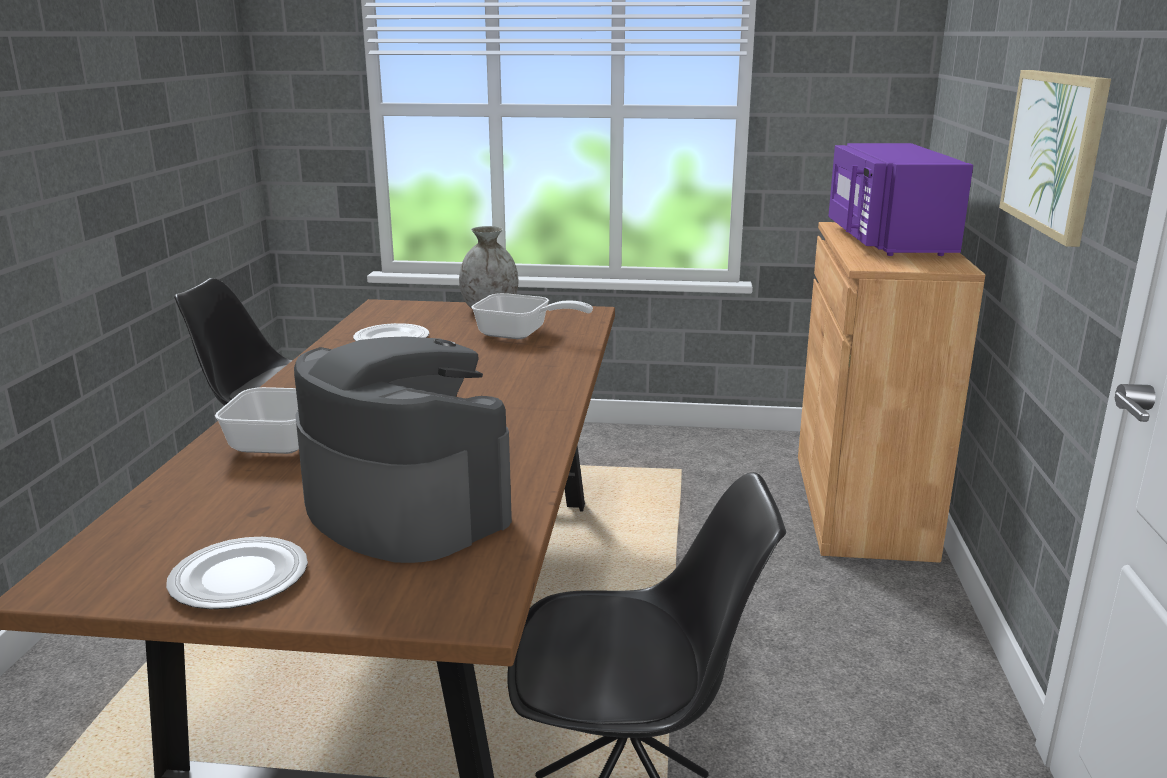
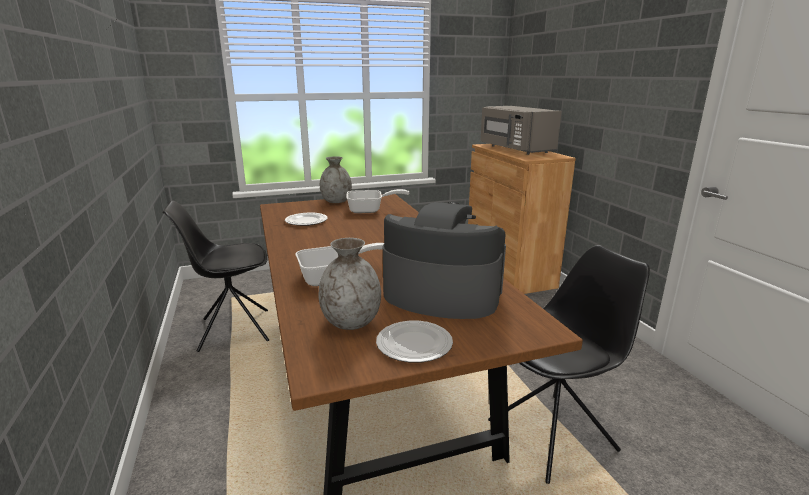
camera: 25 degrees left, 0 degrees up
(208, 520) = (351, 322): none -> grey vase
(886, 241) = (514, 149): purple microwave -> grey microwave
(1054, 151) = (619, 100): picture -> none

